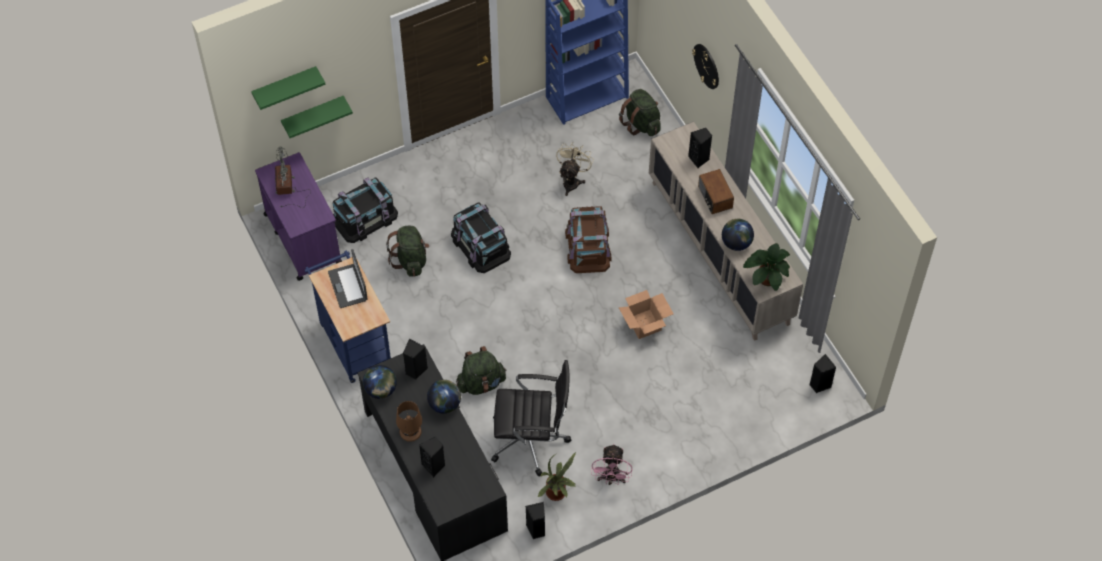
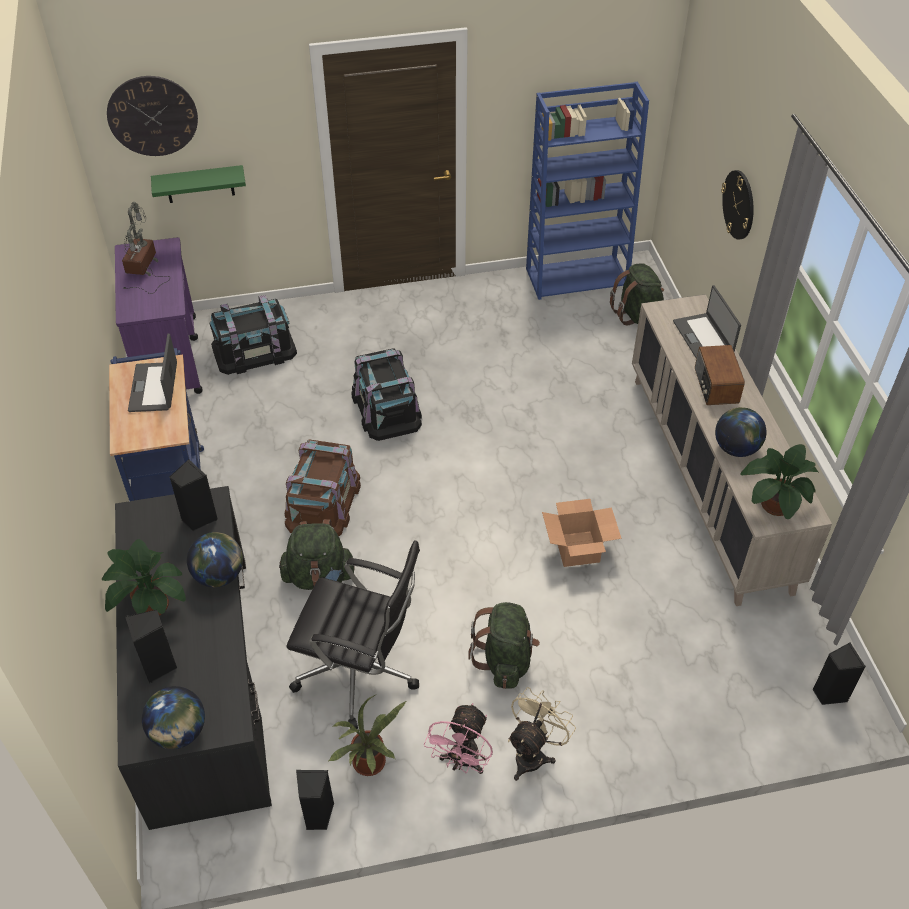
camera: 15 degrees right, 10 degrees down
(285, 86) = (152, 116): green shelf -> wall clock
(381, 390) = (136, 534): globe -> globe (179, 732)
(410, 260) = (289, 407): green backpack -> green backpack (505, 660)
(410, 431) = (149, 603): brown table lamp -> potted plant
(572, 180) = (530, 359): beige fan -> beige fan (533, 753)
(587, 246) = (526, 437): brown storage box -> brown storage box (322, 501)
(699, 159) = (703, 337): black speaker -> laptop

